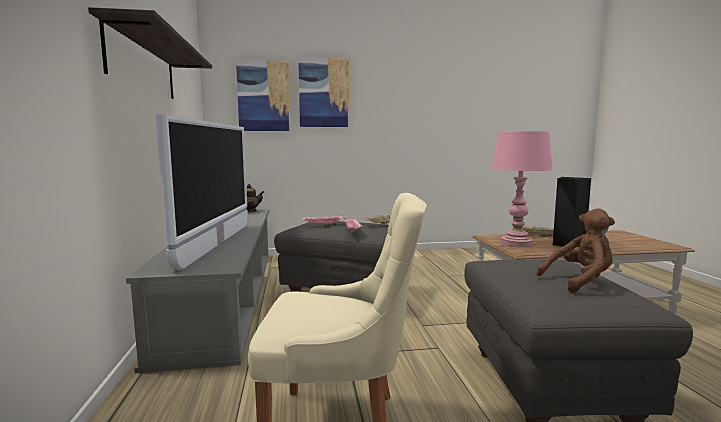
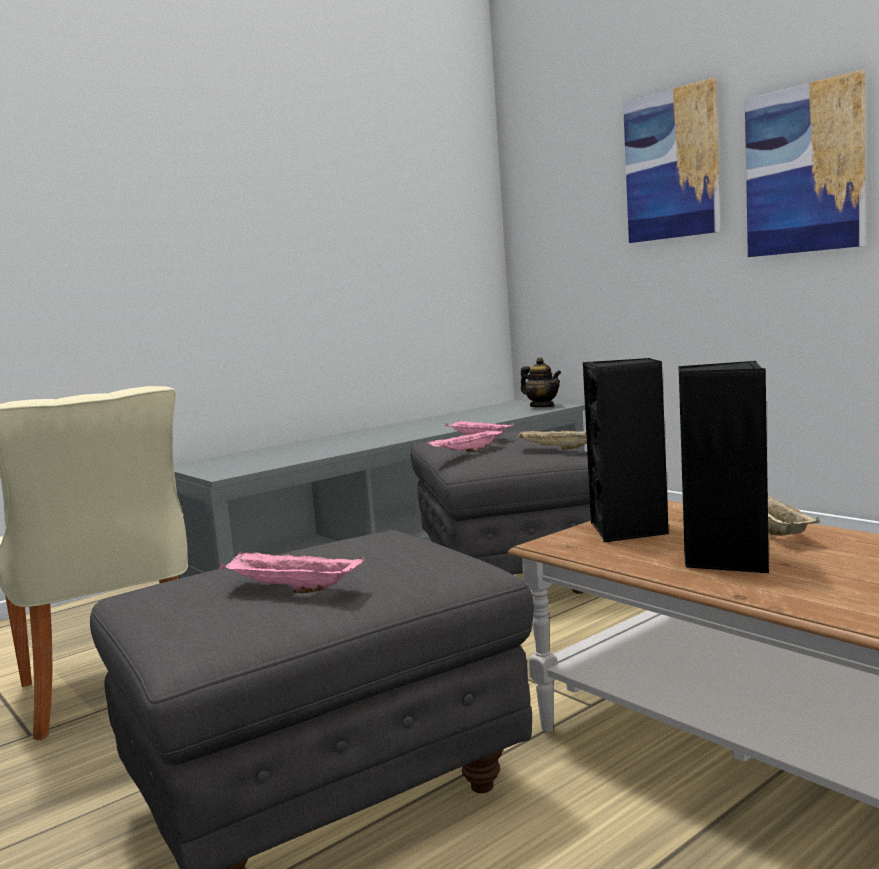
camera: 60 degrees right, 0 degrees up
(143, 66) = (253, 208): shelf -> none
(217, 244) = (325, 447): television -> none
(264, 96) = (577, 193): picture -> picture (804, 170)
(516, 244) = (629, 530): pink table lamp -> black speaker
(580, 282) = (290, 590): brown plush toy -> pink tray

